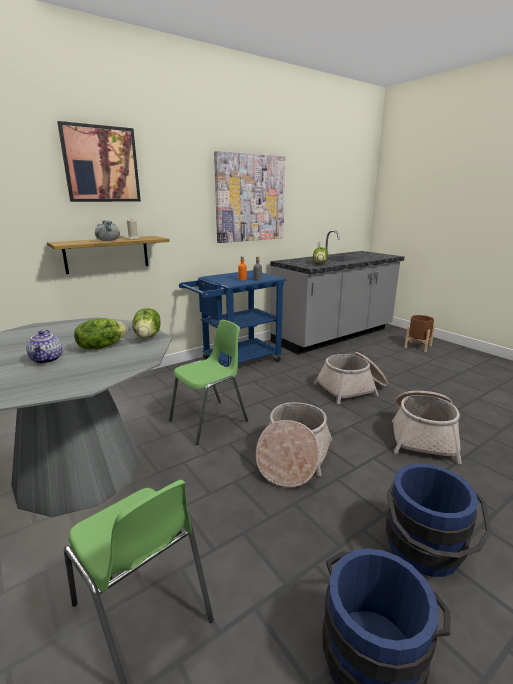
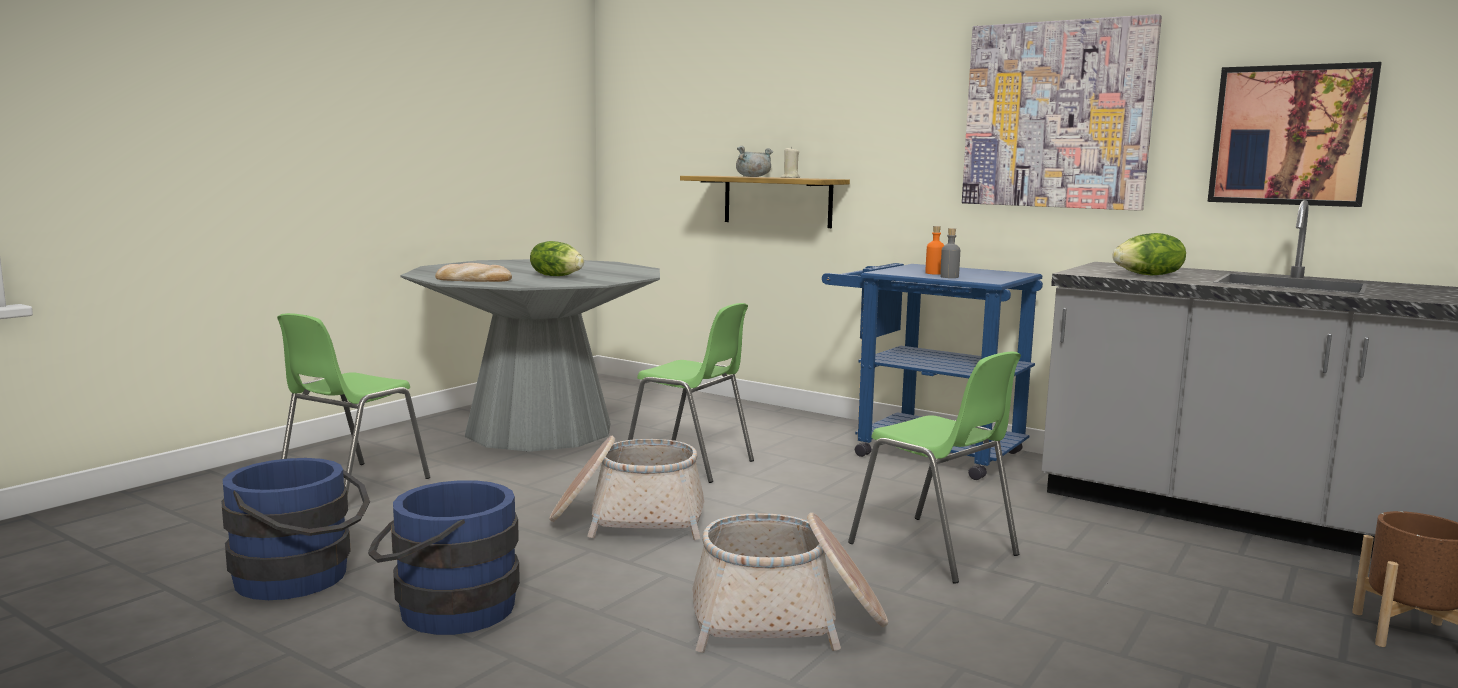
camera: 70 degrees right, 10 degrees down
(48, 360) = (510, 272): teapot -> none
(84, 377) = (473, 280): none -> bread
(101, 164) = (788, 69): picture -> picture (1290, 135)
(148, 336) = (603, 281): lettuce -> none
(352, 388) = (934, 550): basket -> green chair

